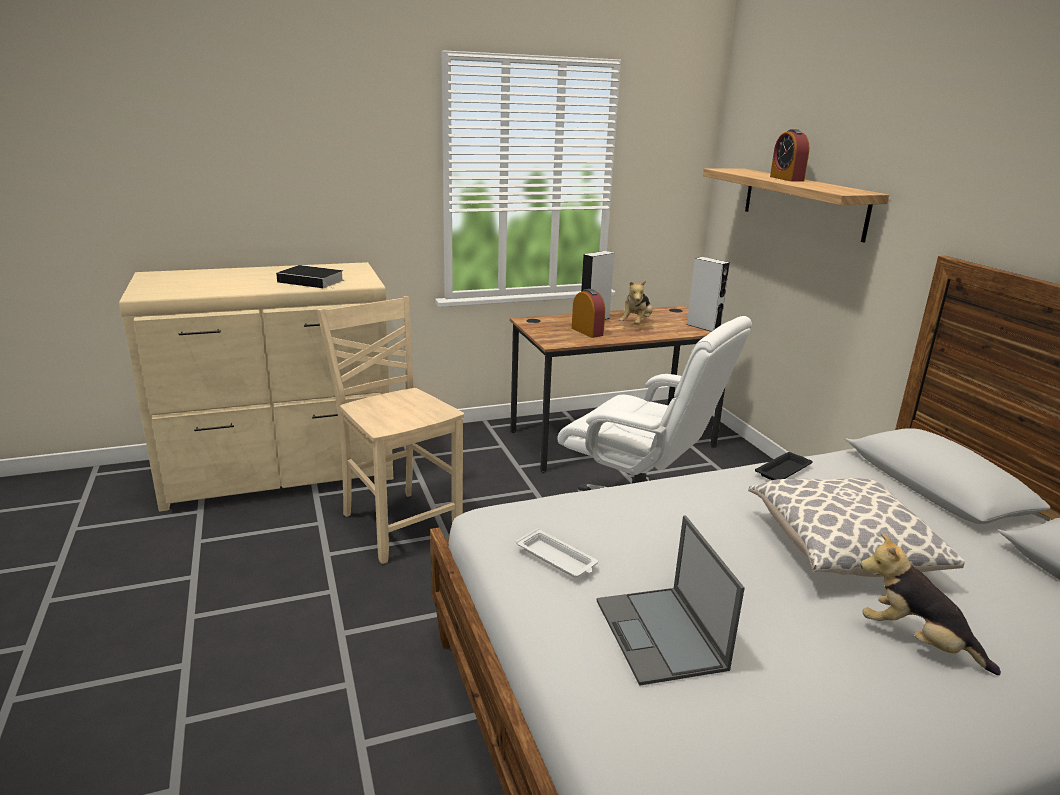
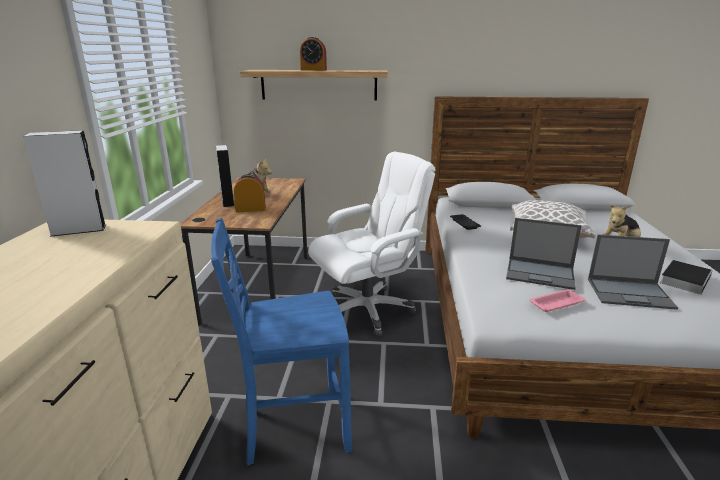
camera: 65 degrees left, 0 degrees up
(313, 281) = (93, 250): book -> book (684, 279)
(399, 523) = (292, 426): beige chair -> blue chair
(557, 559) = (557, 303): white tray -> pink tray
(643, 541) = (541, 274): none -> laptop
(703, 327) = (285, 182): grey speaker -> grey speaker (78, 230)

